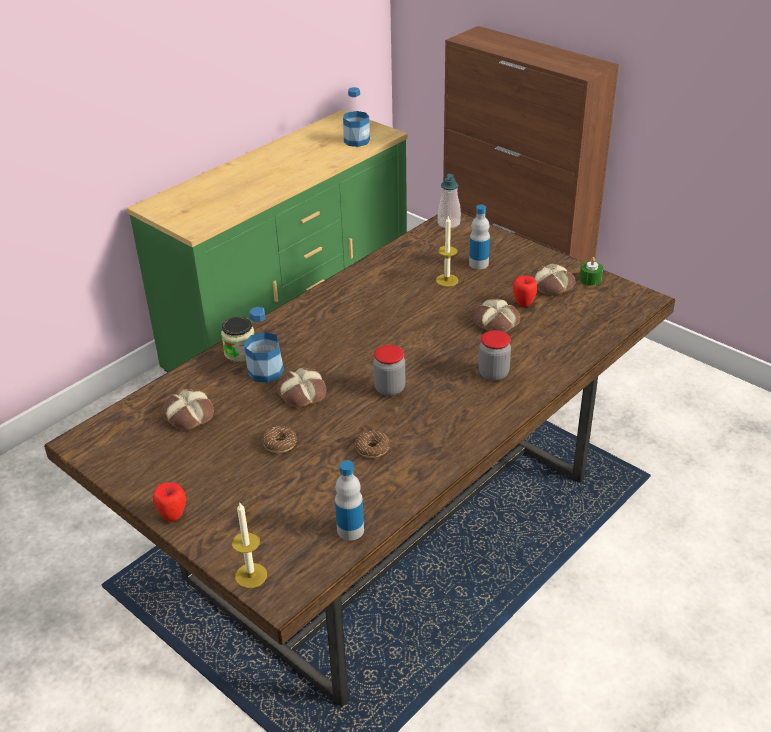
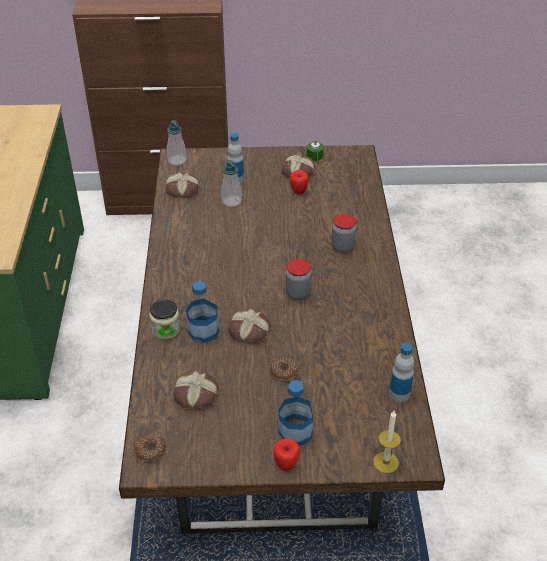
camera: 45 degrees left, 5 degrees up
(356, 141) = (30, 126): bottle -> bottle (295, 432)
(372, 448) = (341, 337): donut -> donut (150, 450)
(447, 280) = (231, 201): candle -> soap dispenser
(495, 322) = (299, 213): bread -> bread (182, 190)

